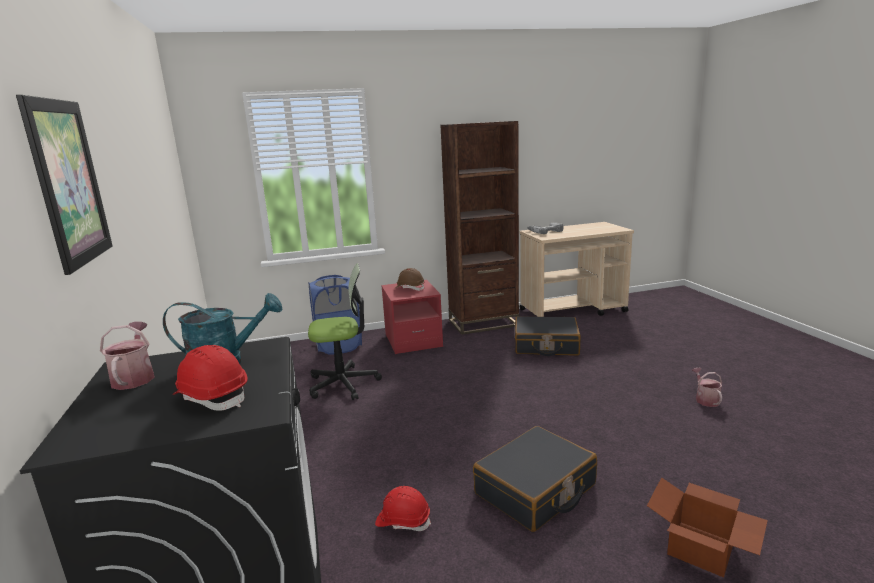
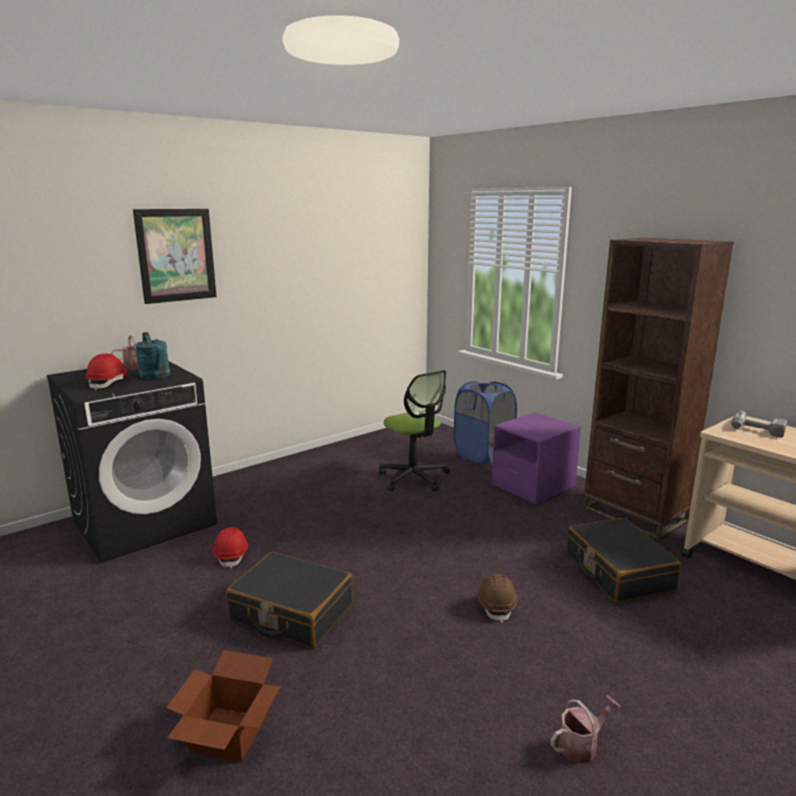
camera: 65 degrees right, 0 degrees up
(409, 288) = (539, 425): brown hard hat -> brown hard hat (496, 605)
(413, 341) = (533, 486): red nightstand -> purple nightstand

